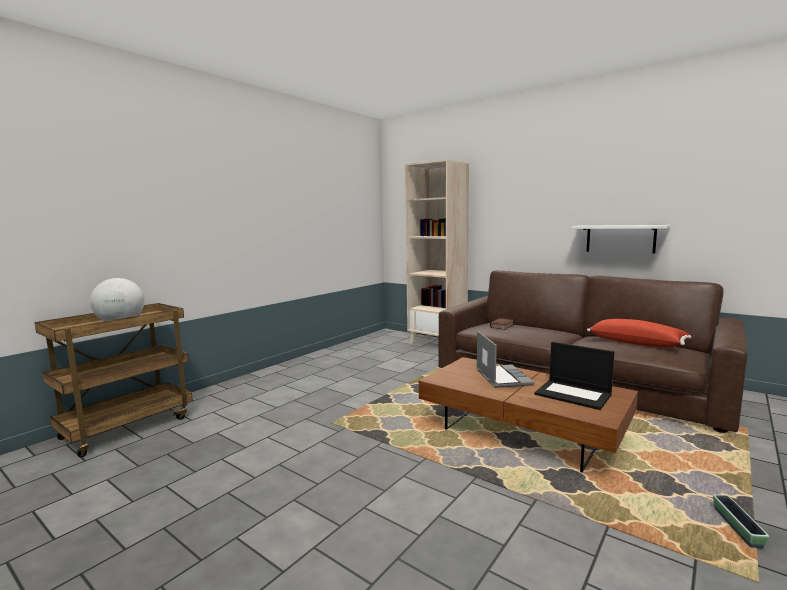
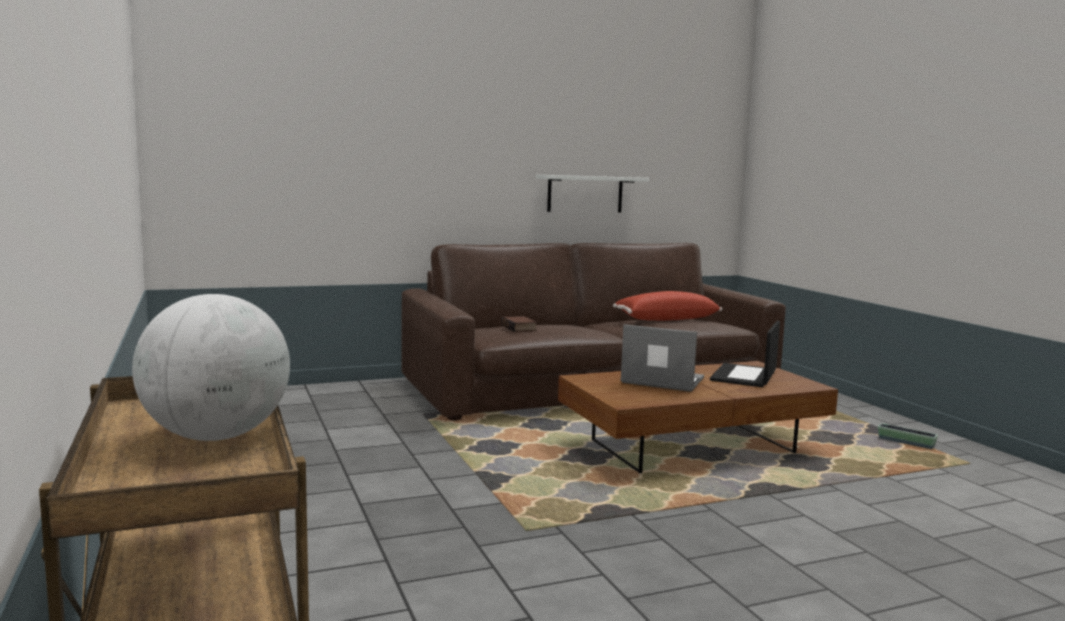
camera: 60 degrees left, 0 degrees up
(438, 343) = (328, 393): beige bookcase -> none
(574, 394) = (744, 376): laptop -> laptop turned 135 degrees clockwise

